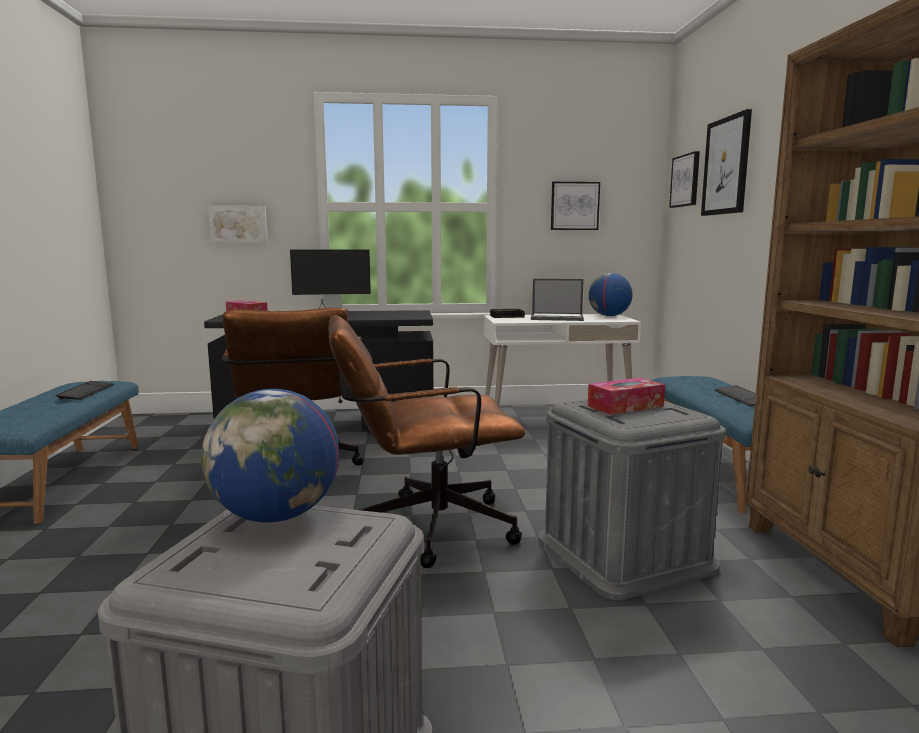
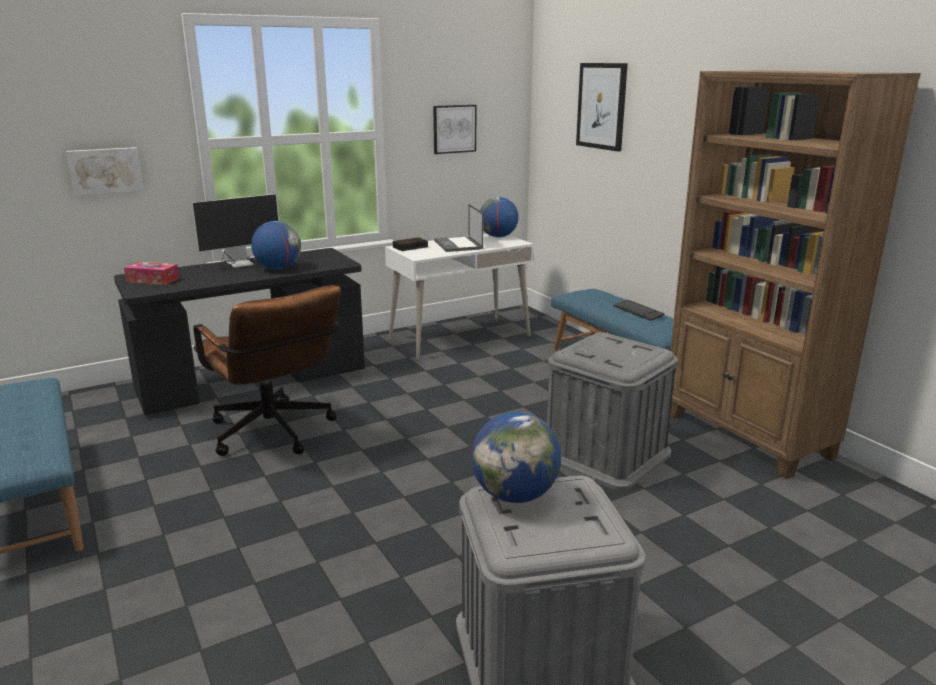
camera: 25 degrees left, 10 degrees up
(86, 392) = (33, 402): keyboard -> none
(356, 316) = (278, 268): none -> globe
(423, 528) = (449, 468): brown office chair -> none
(557, 318) = (458, 245): laptop -> laptop turned 90 degrees clockwise
(625, 406) = (607, 349): tissue box -> none
(686, 180) = (554, 106): picture -> none

